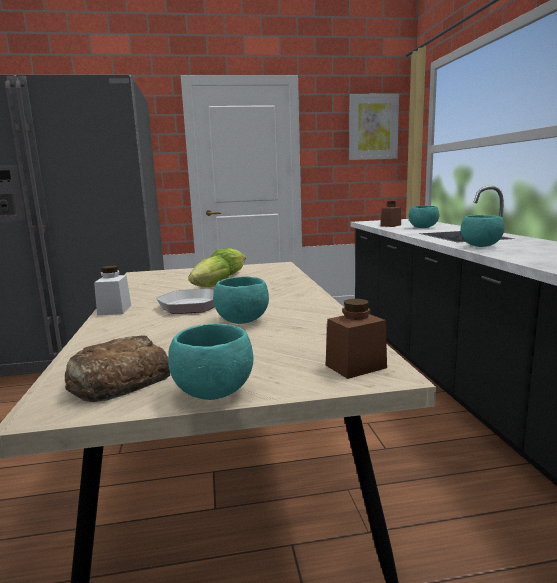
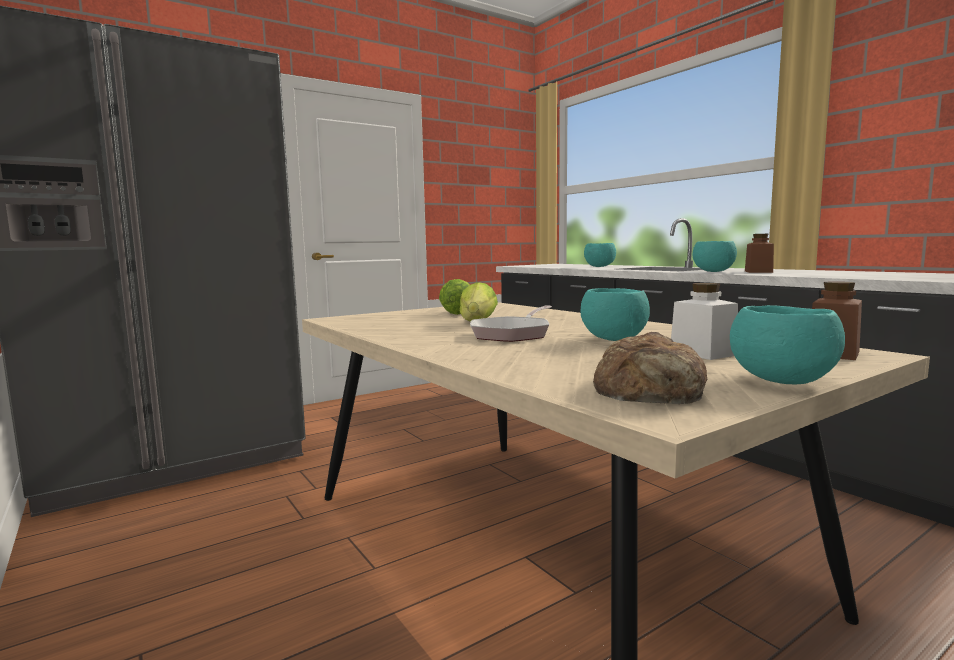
camera: 25 degrees left, 5 degrees down
(114, 310) = (420, 345): white jar -> white jar (703, 353)
(373, 127) = (498, 164): picture -> none
(390, 225) = (557, 266): brown jar -> brown jar (758, 272)

